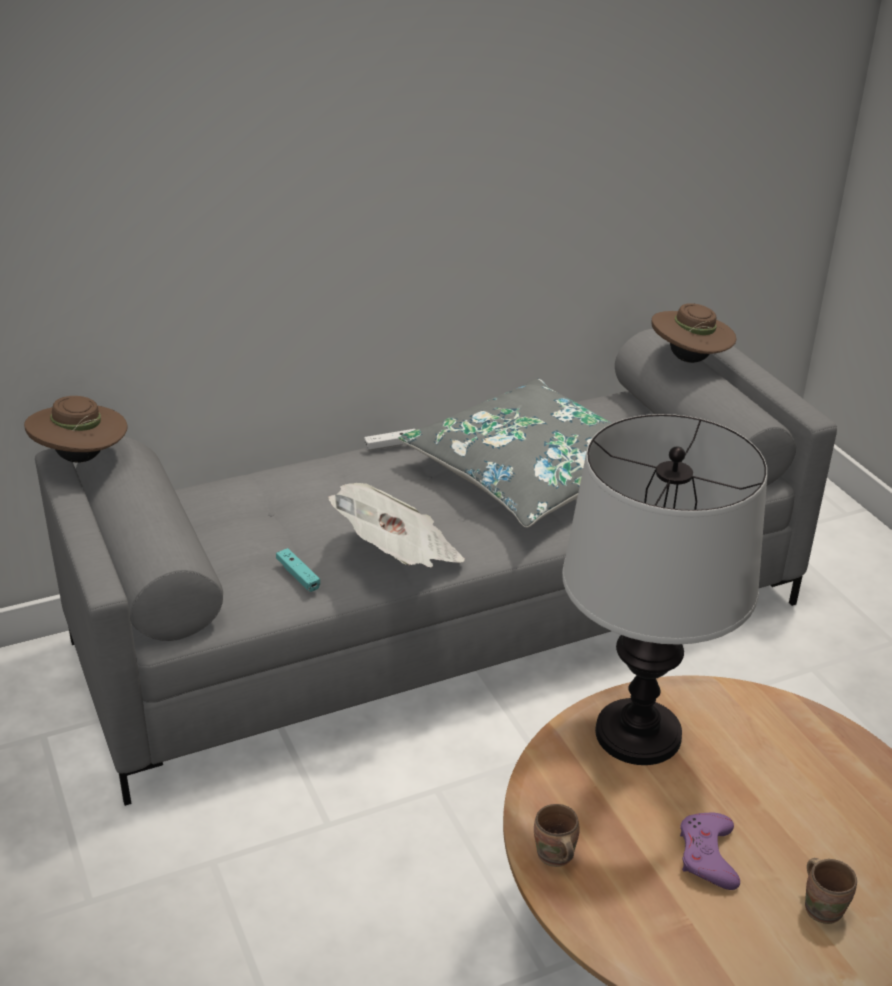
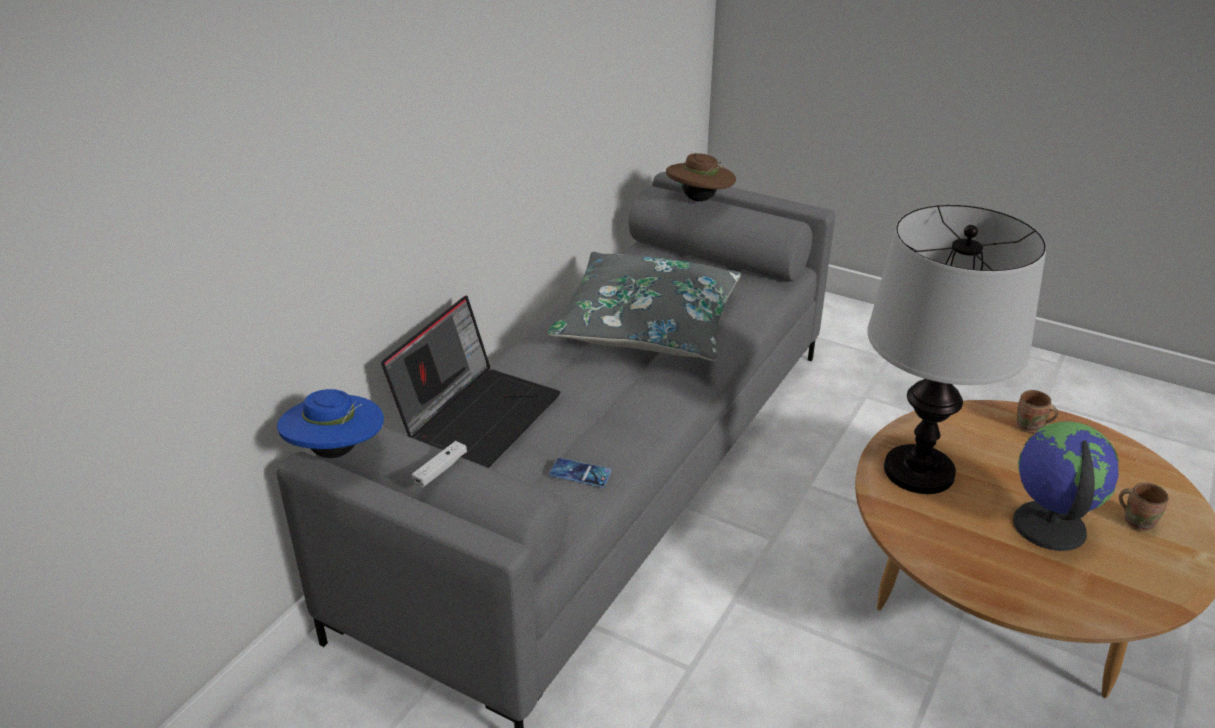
camera: 35 degrees left, 0 degrees up
(82, 458) = (336, 452): brown hat -> blue hat
(277, 488) = (478, 414): none -> laptop
(298, 575) = (580, 473): turquoise game controller -> phone
(391, 445) = (525, 345): white game controller -> white game controller (440, 470)
(398, 555) = (634, 423): newspaper -> none
(554, 857) = (973, 579): brown mug -> brown mug (1030, 427)
(708, 855) = (1048, 526): purple game controller -> globe

